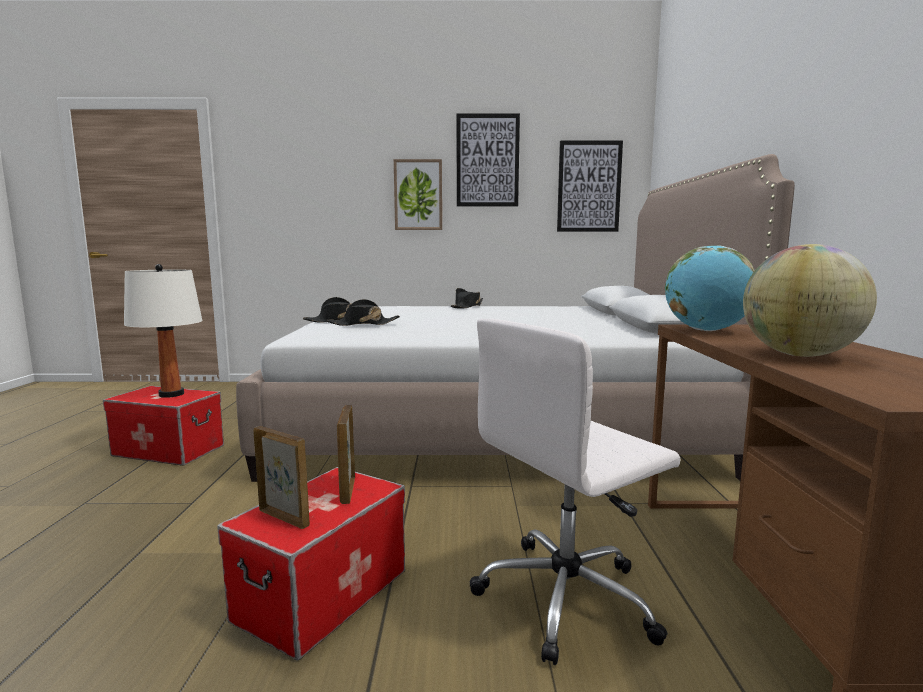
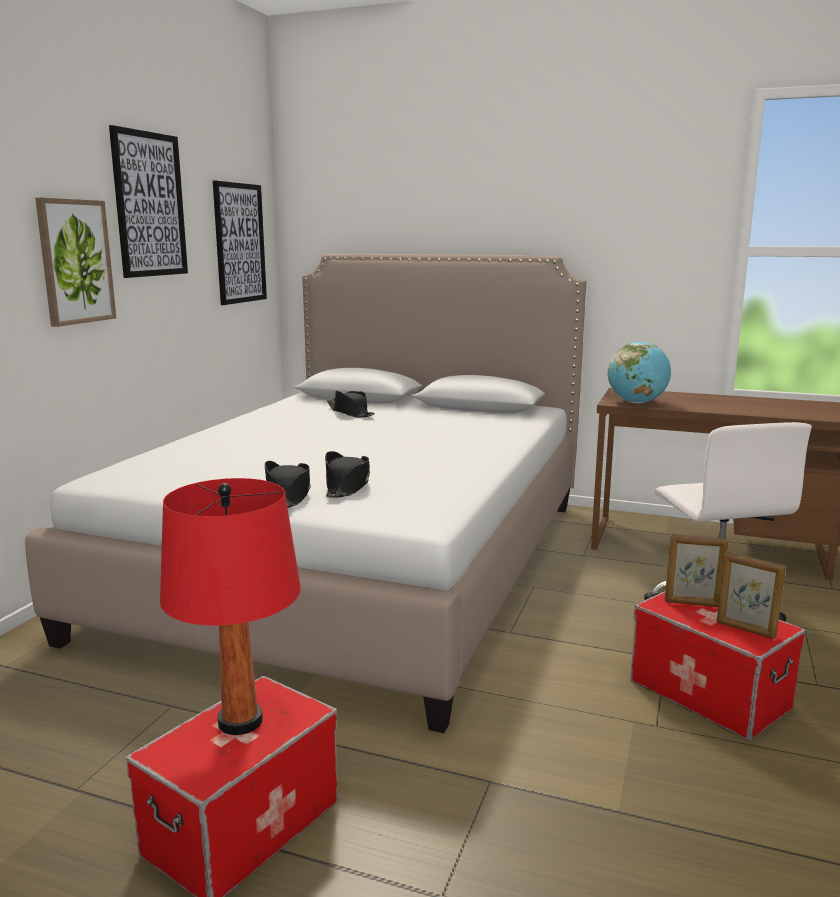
camera: 70 degrees left, 5 degrees up
(171, 394) = (240, 722): white table lamp -> red table lamp
(284, 517) = (745, 630): picture frame -> picture frame turned 105 degrees counterclockwise
(467, 306) = (227, 432): black hat -> black hat (350, 412)
(799, 355) = (734, 407): globe -> none

